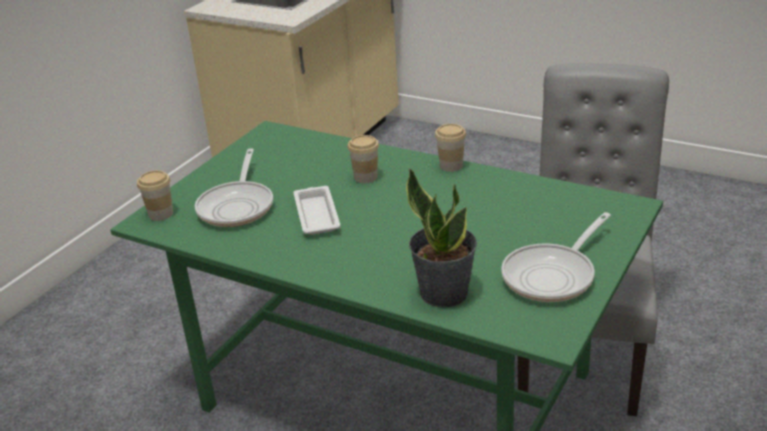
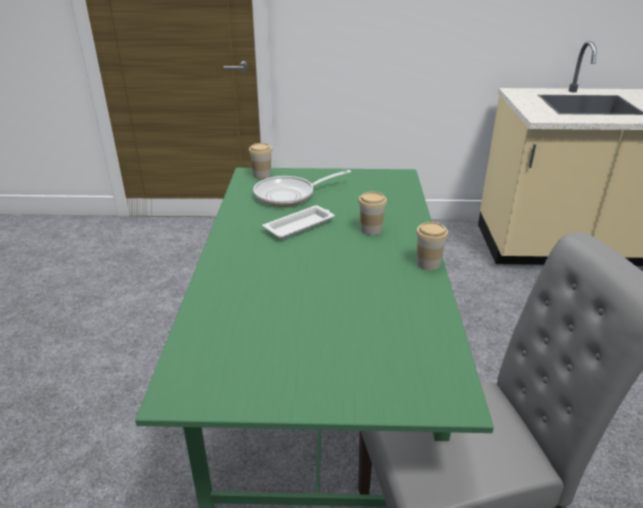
camera: 60 degrees right, 0 degrees up
(444, 292) = (222, 313): potted plant -> none
(553, 275) = (279, 371): frying pan -> none

